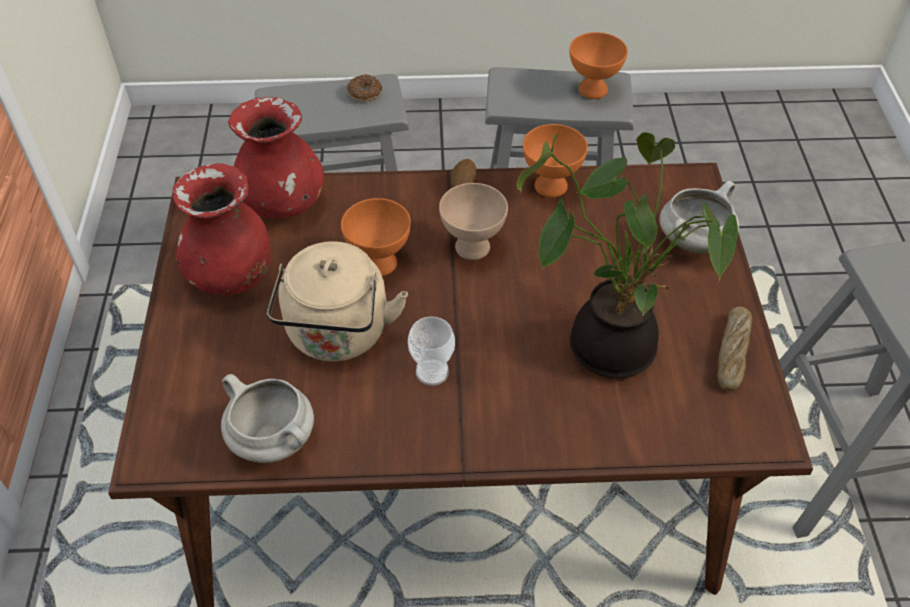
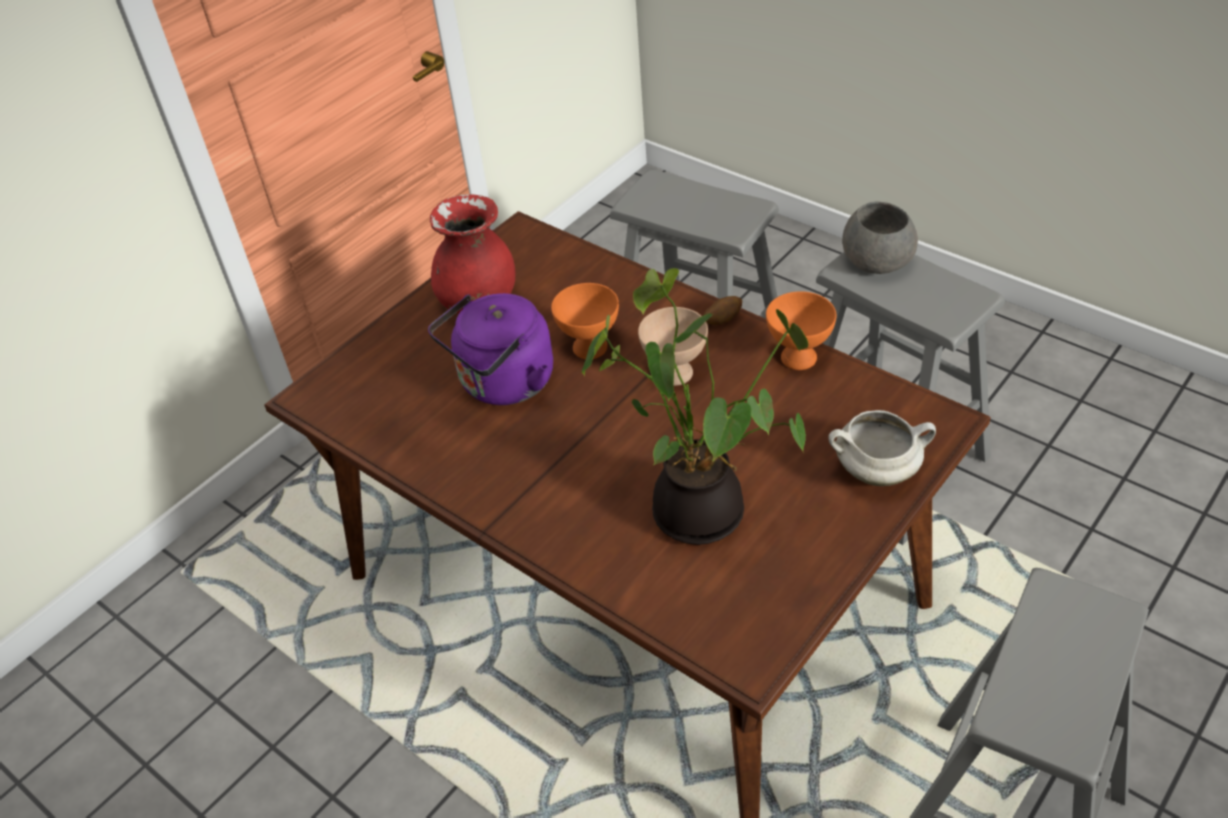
camera: 45 degrees right, 5 degrees down
(274, 439) = (388, 431): white cooking pot -> none
(283, 203) = (569, 267): red vase -> none
(337, 336) = (503, 384): beige kettle -> purple kettle
(364, 93) = (731, 208): donut -> none
(432, 372) = (539, 449): cup -> none
(518, 85) = (876, 260): none -> grey bowl
(592, 90) = (944, 294): orange bowl -> none
(733, 353) = (799, 580): bread -> none

